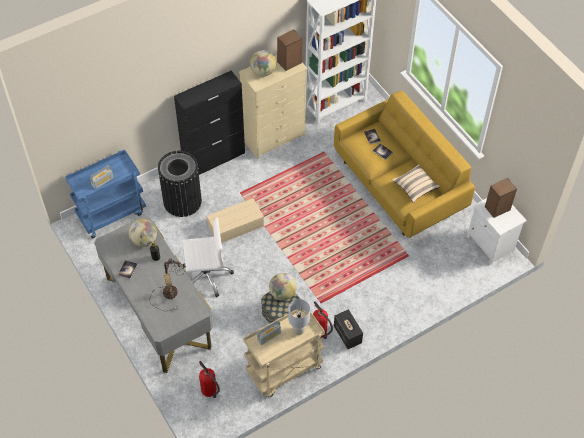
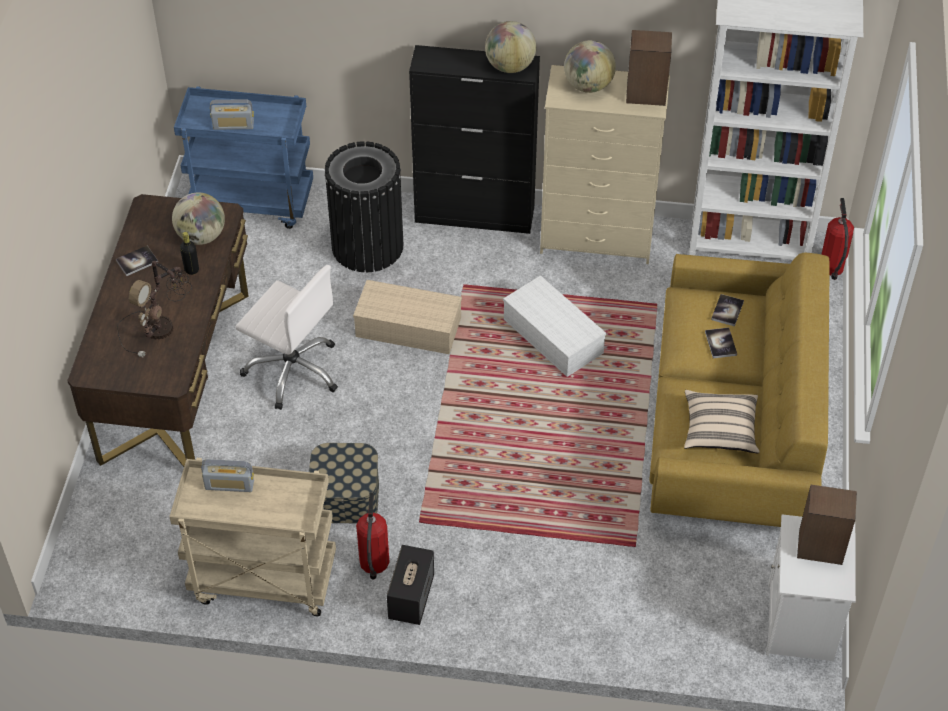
camera: 40 degrees right, 5 degrees down
(158, 312) = (176, 375): grey desk -> brown desk
(210, 391) = (130, 533): fire extinguisher -> fire extinguisher (832, 268)
(282, 293) = (357, 458): globe -> globe (510, 66)
(298, 191) = (555, 337): none -> white storage box
(298, 330) = (281, 507): grey table lamp -> none

